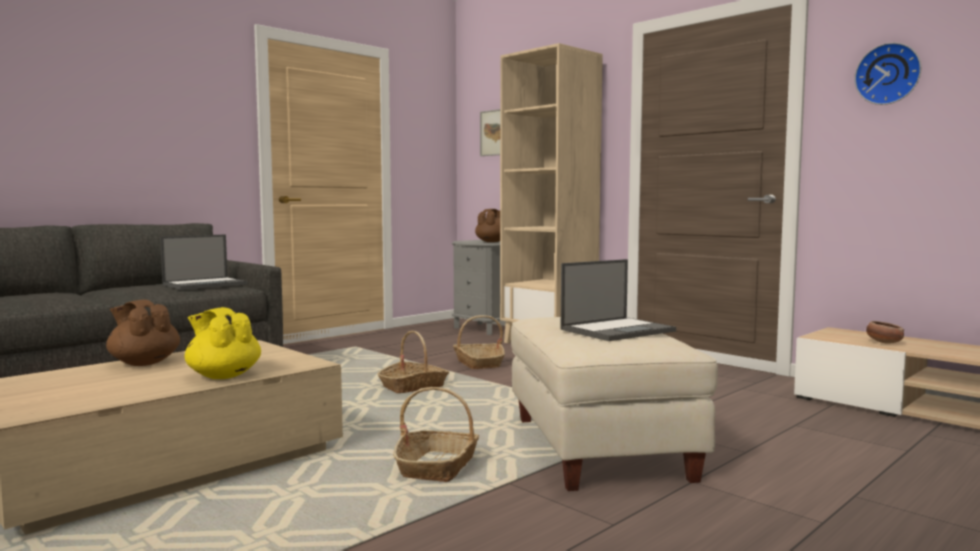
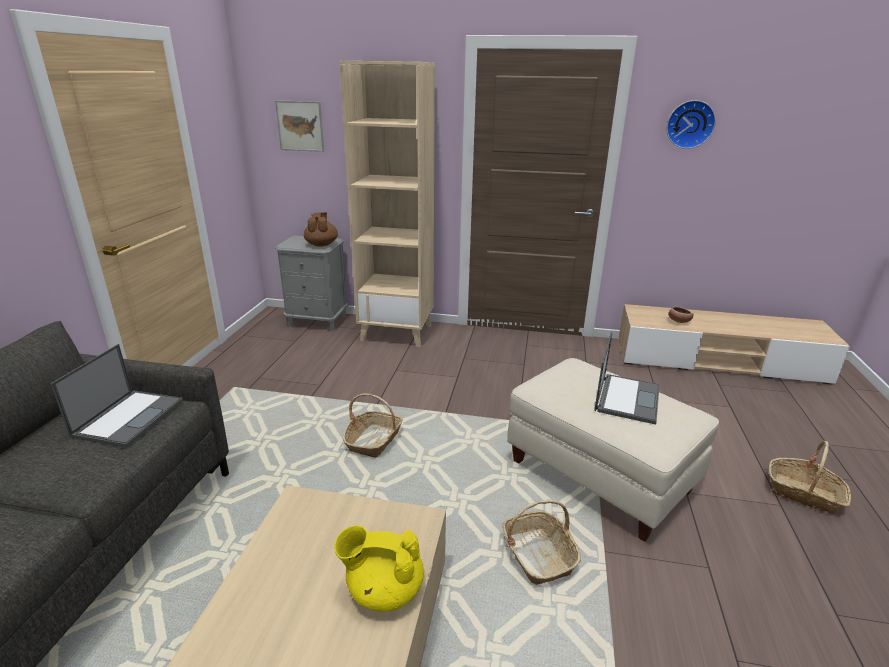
camera: 35 degrees left, 20 degrees up
(144, 363) = (248, 603): brown teapot -> none
(479, 363) = (380, 382): basket -> basket (804, 493)

